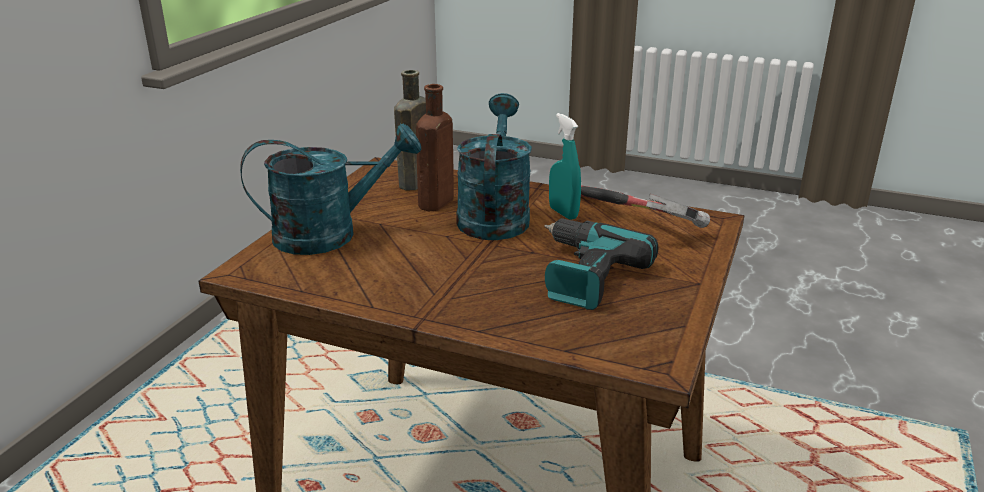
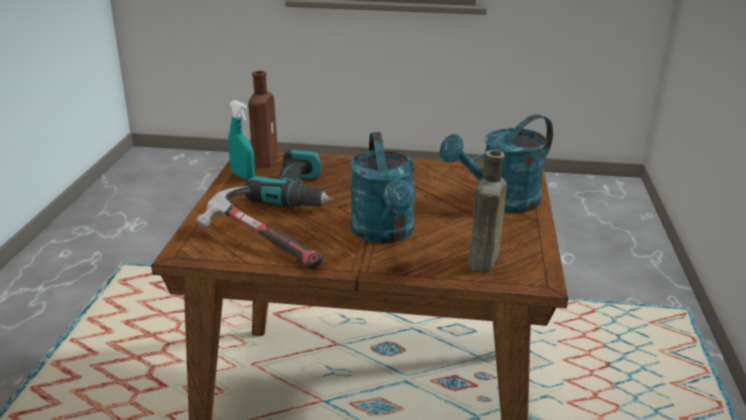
camera: 165 degrees right, 0 degrees up
(434, 204) = (445, 239): brown bottle -> brown bottle (266, 160)
(563, 213) = (324, 243): turquoise spray bottle -> turquoise spray bottle (243, 175)

